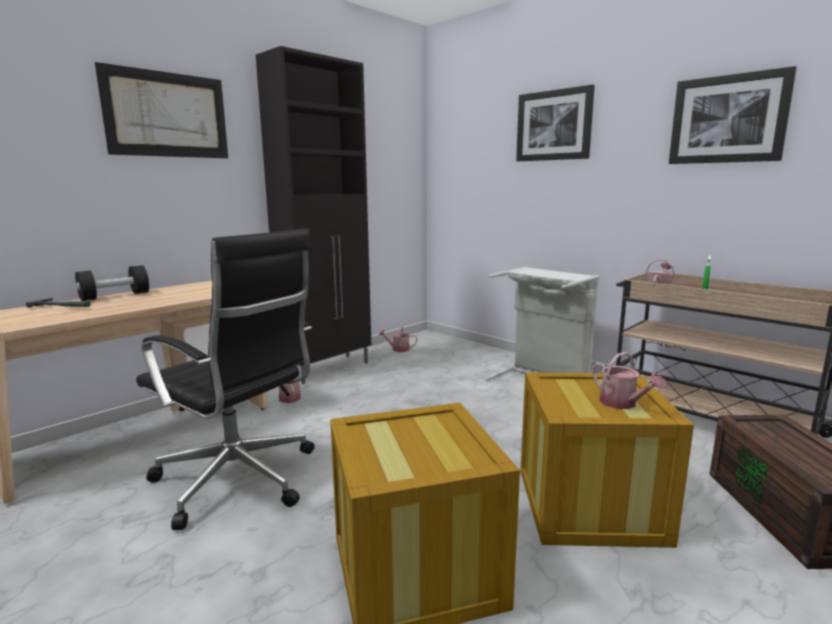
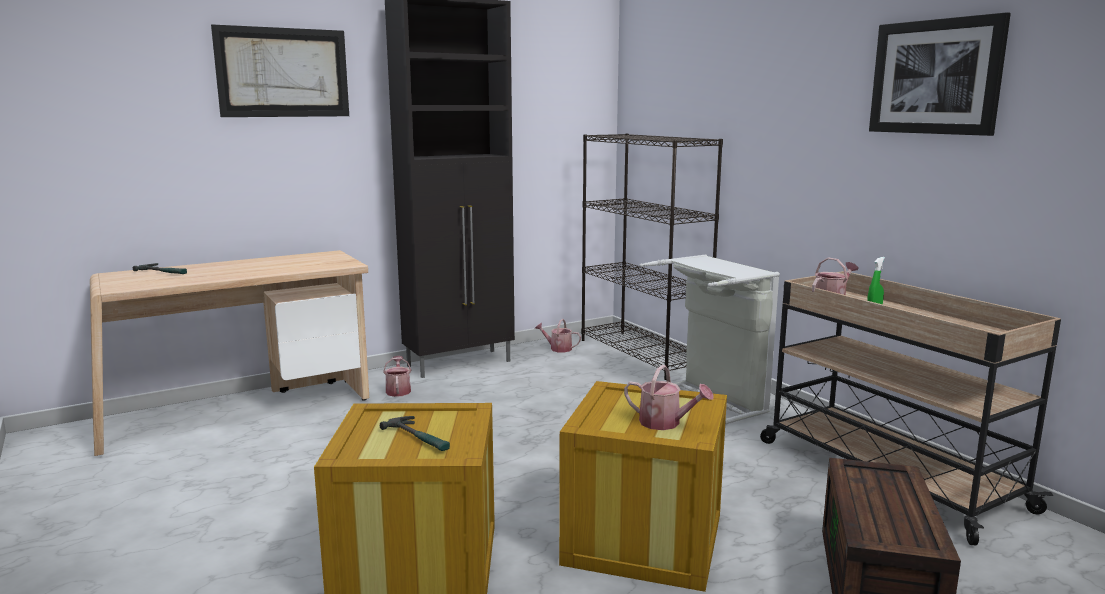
camera: 15 degrees right, 0 degrees up
(115, 296) = (217, 264): black dumbbell -> none
(239, 480) = (302, 465): black office chair -> none
(428, 448) = (419, 438): none -> hammer
(465, 348) = (643, 354): none -> black bookcase
(554, 125) = (749, 73): picture -> none
(622, 404) = (665, 423): watering can -> watering can turned 45 degrees counterclockwise

